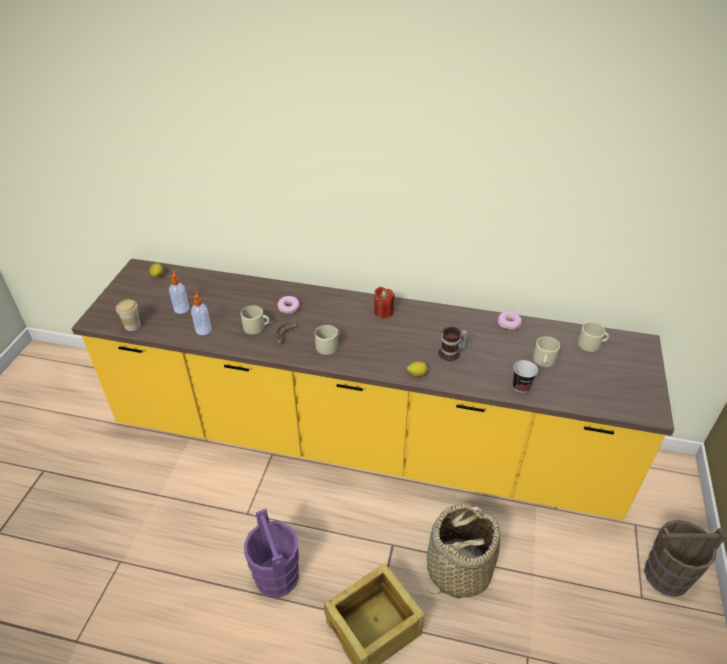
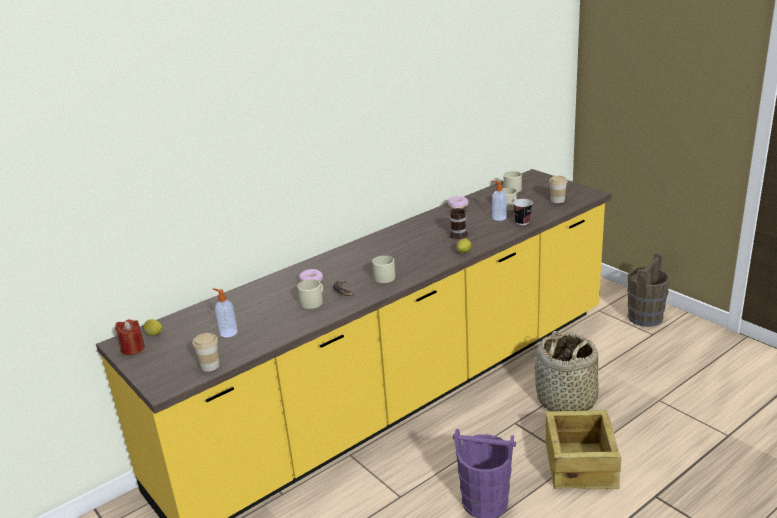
camera: 50 degrees left, 15 degrees down
(203, 329) = (276, 328): soap dispenser -> soap dispenser (498, 218)
(383, 312) = (378, 244): red candle -> red candle (133, 348)
(602, 391) = (557, 200): none -> cup

